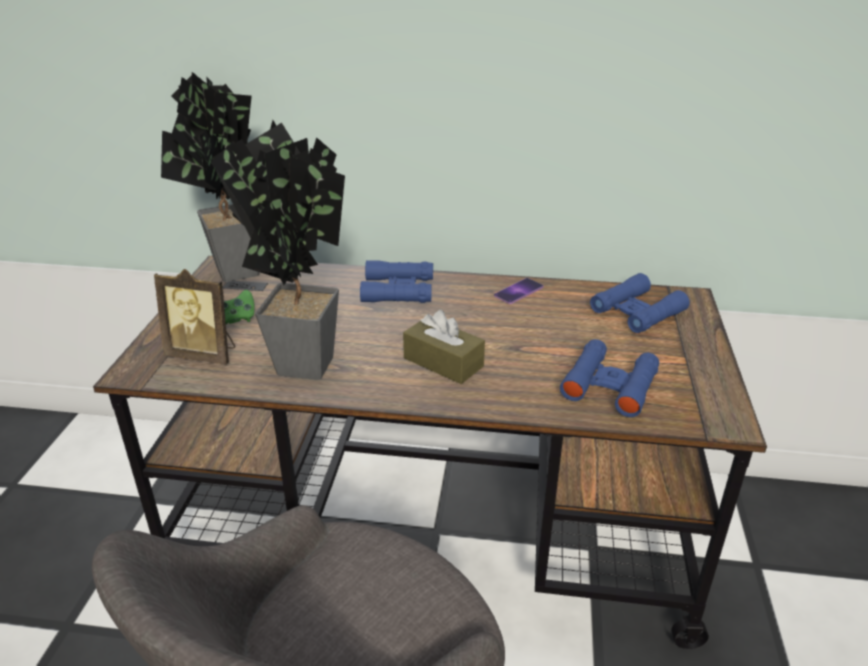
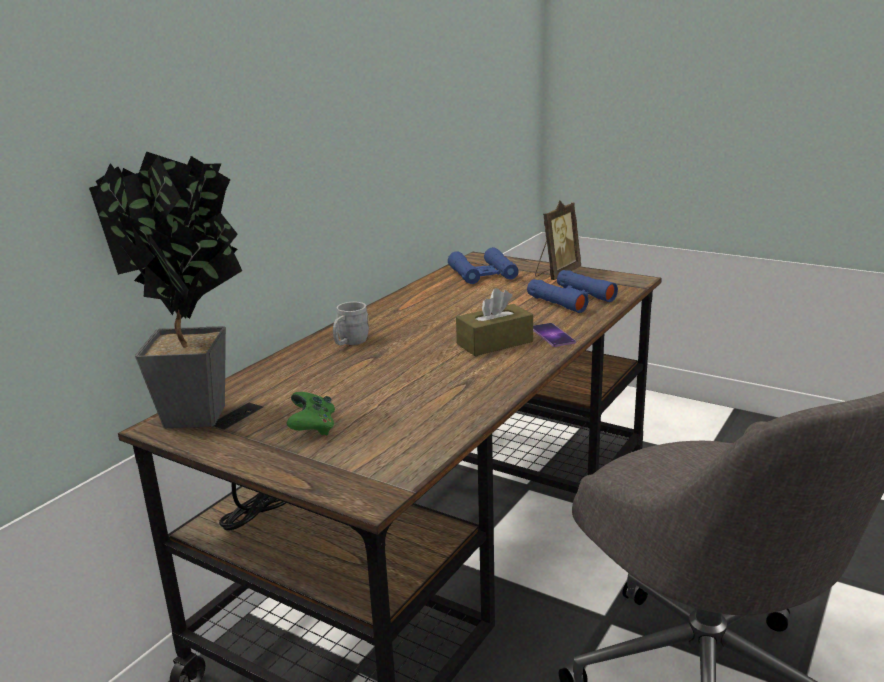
camera: 65 degrees left, 10 degrees down
(204, 354) = (373, 449): picture frame -> picture frame (556, 274)
(298, 361) = (435, 401): potted plant -> none
(398, 290) = (349, 343): blue binoculars -> grey mug
(518, 291) = (409, 301): phone -> phone (552, 335)

